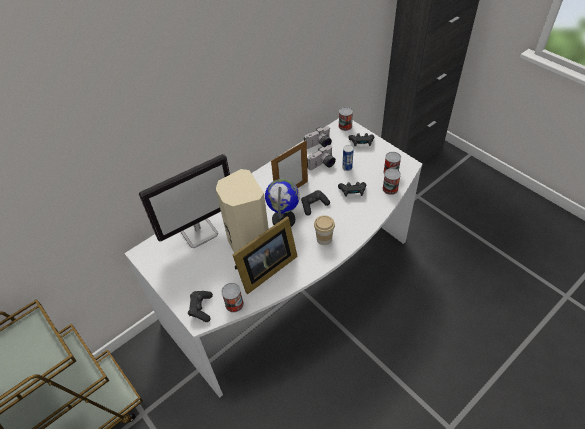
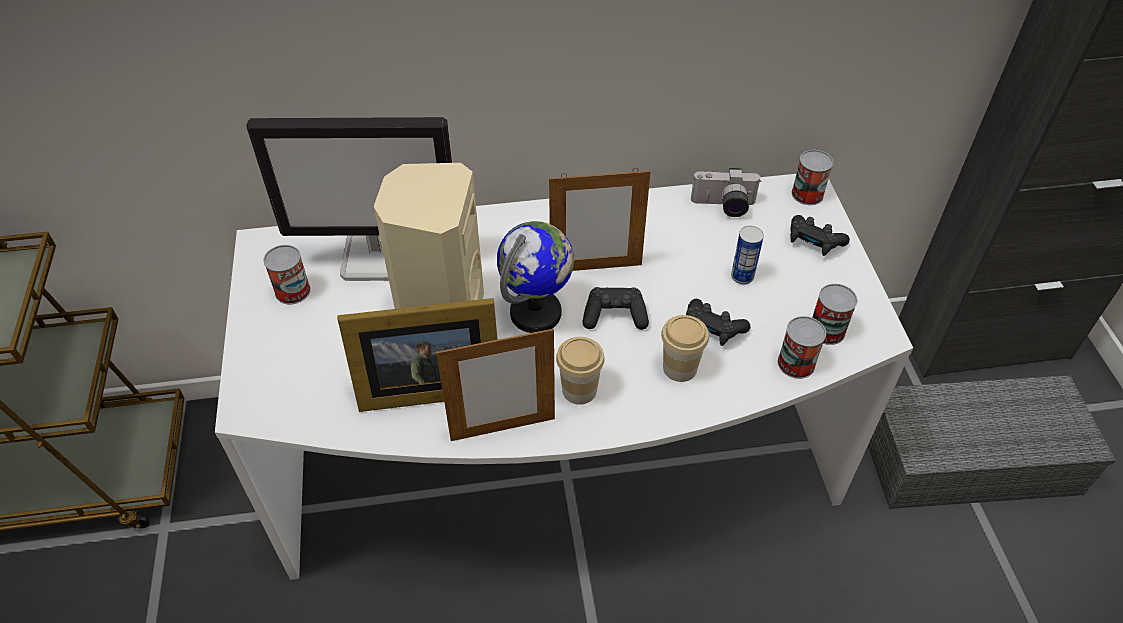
camera: 30 degrees right, 0 degrees up
(201, 308) = (267, 391): black game controller -> none
(234, 304) = (323, 416): can -> can (292, 291)
(308, 268) = (503, 429): none -> picture frame
(322, 165) = (697, 248): camera -> none
(352, 211) = (679, 368): none -> cup
(435, 201) = (971, 457): none -> grey storage box

